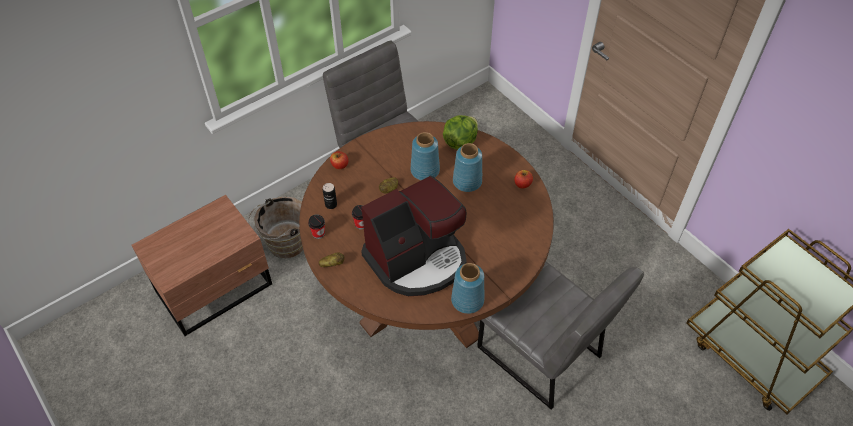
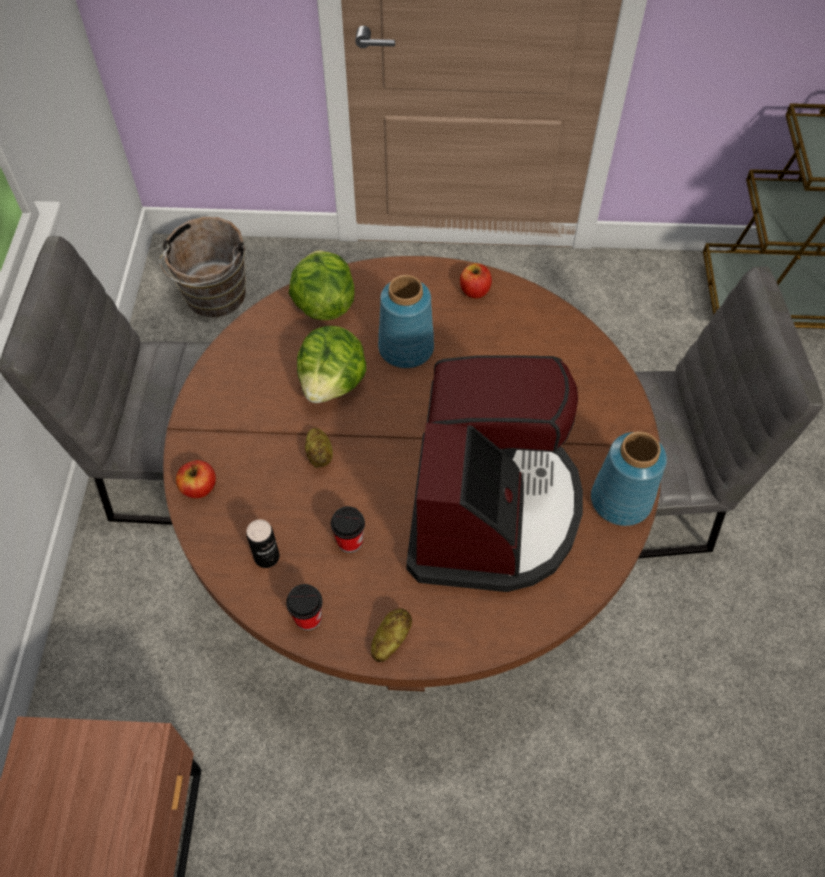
camera: 50 degrees left, 5 degrees up
(284, 244) = (144, 696): brown bucket -> brown bucket (214, 298)
(425, 171) = (333, 383): blue vase -> lettuce

